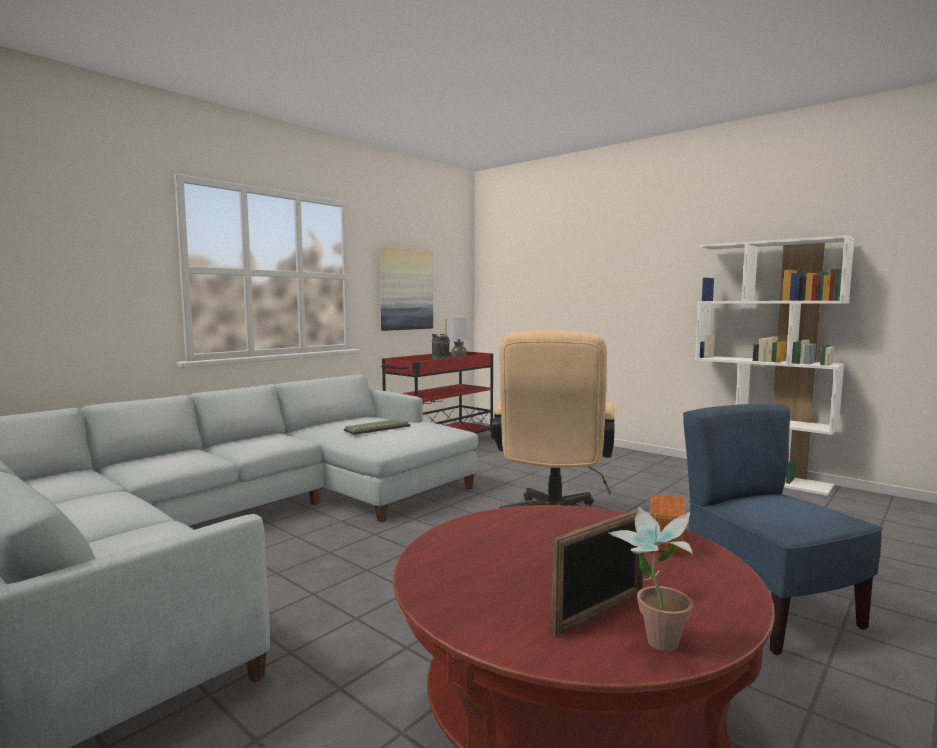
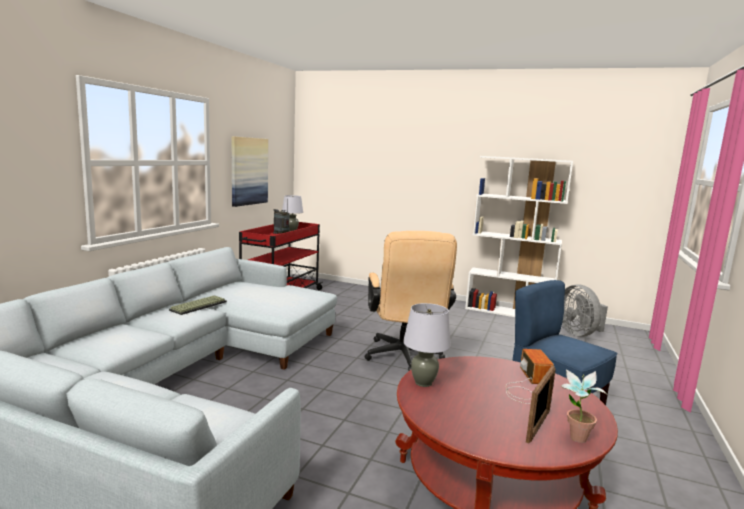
camera: 20 degrees left, 5 degrees up
(377, 428) = (262, 294): keyboard -> keyboard (198, 305)
(466, 532) = (423, 383): none -> grey table lamp
(874, 513) = (579, 333): none -> grey fan

